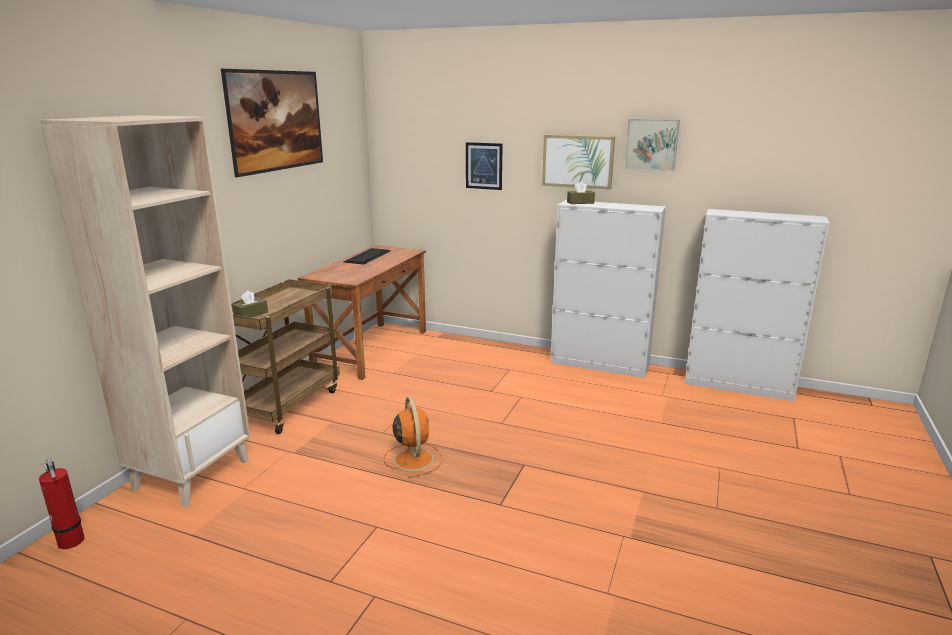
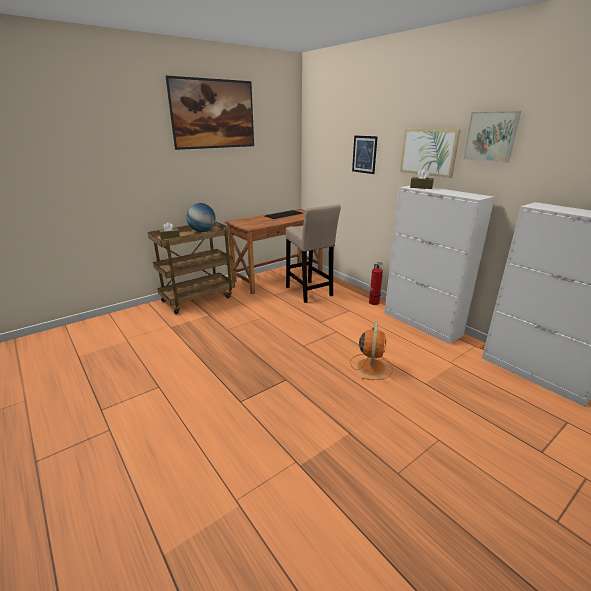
camera: 30 degrees right, 5 degrees up
(71, 543) = (35, 341): fire extinguisher -> fire extinguisher (374, 303)
(192, 474) = (115, 323): beige bookcase -> none
(286, 297) = (202, 231): none -> globe
(413, 458) = (225, 351): orange fan -> orange fan (371, 366)
(438, 359) = (309, 292): none -> beige stool

